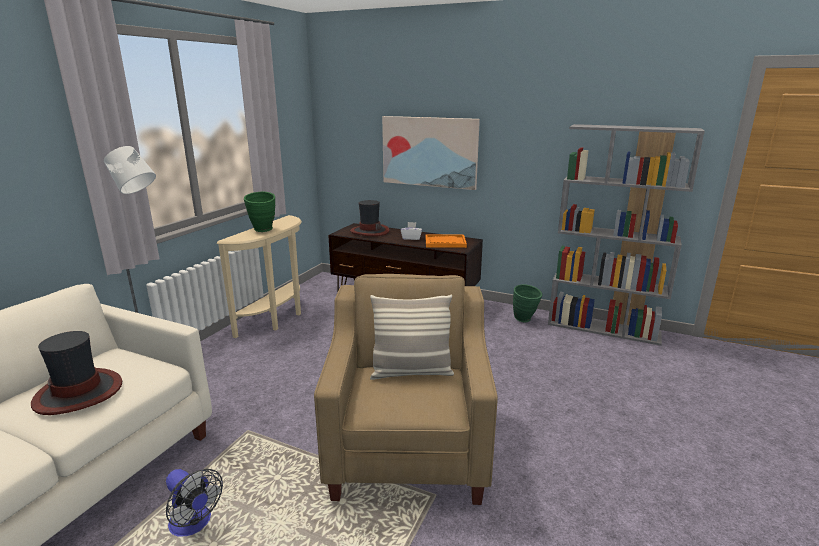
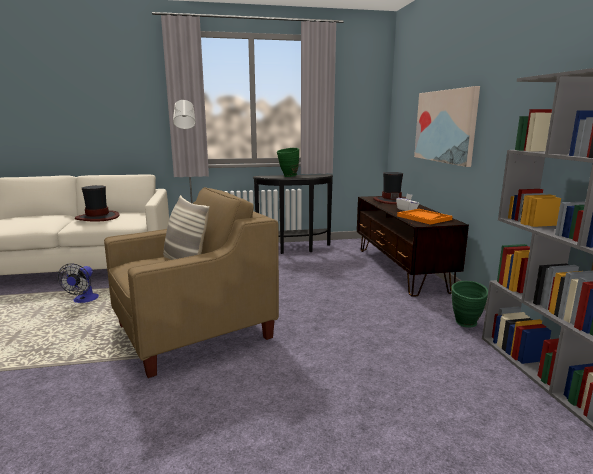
camera: 55 degrees right, 5 degrees down
(277, 319) = (295, 249): beige console table -> black console table

